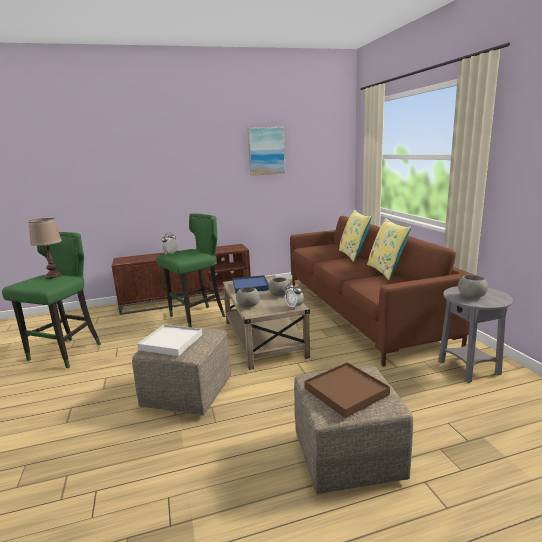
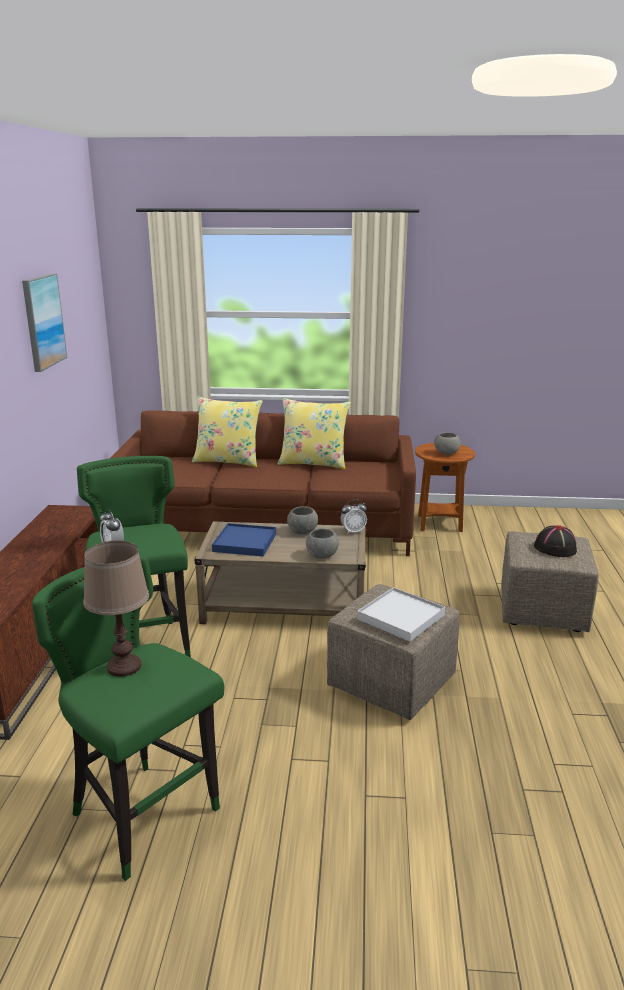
camera: 70 degrees left, 5 degrees up
(346, 391) = (555, 548): brown tray -> black hat
(469, 368) = (440, 523): grey side table -> brown side table

